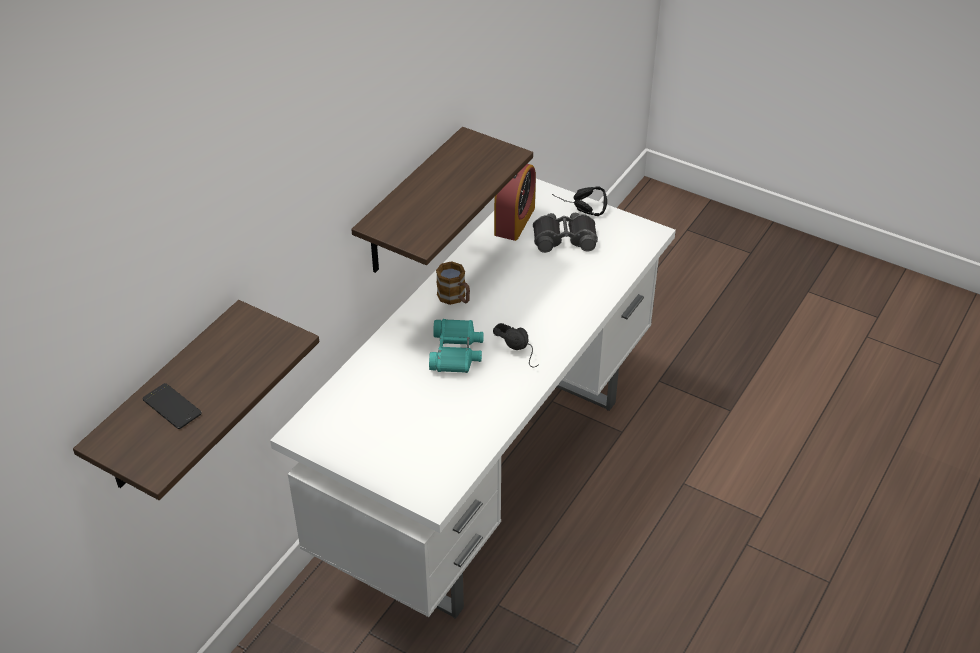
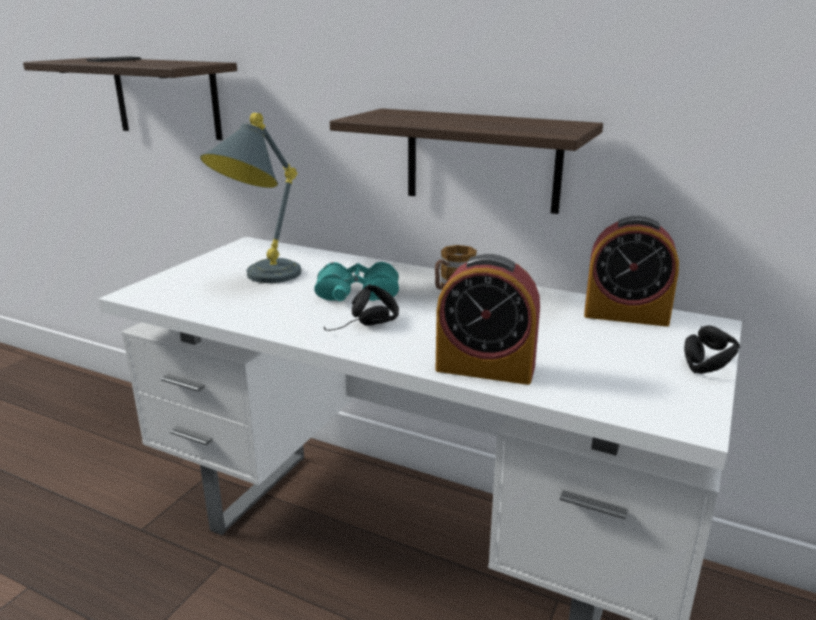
camera: 85 degrees right, 20 degrees down
(412, 415) = (260, 280): none -> grey table lamp
(564, 238) = (614, 348): black binoculars -> none
(588, 297) = (485, 368): none -> alarm clock

